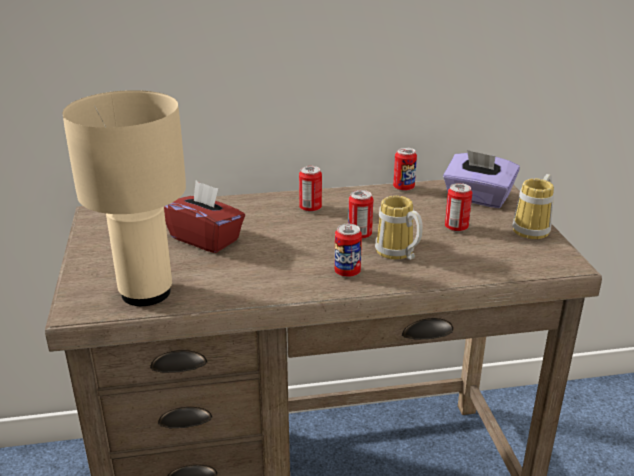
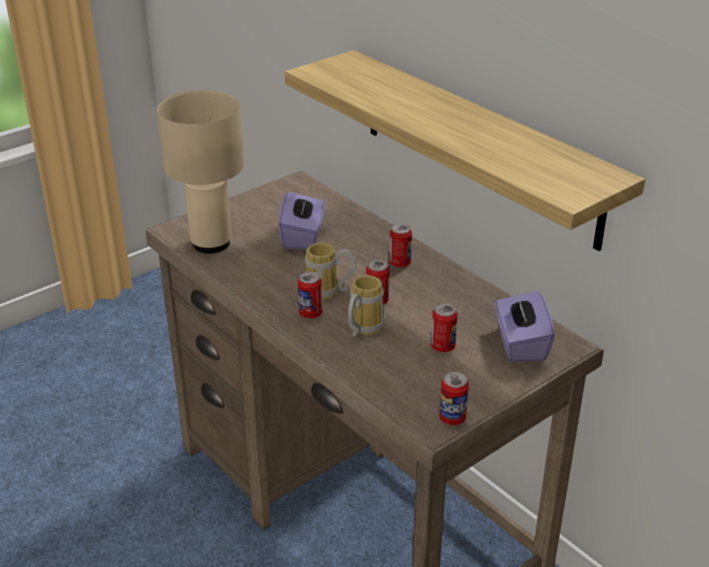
camera: 60 degrees right, 5 degrees up
(205, 238) = (303, 237): red tissue box -> purple tissue box
(340, 62) = (478, 146): none -> shelf
(403, 188) = (494, 297): can -> can (452, 418)
(534, 229) = (487, 393): mug -> mug (326, 293)

